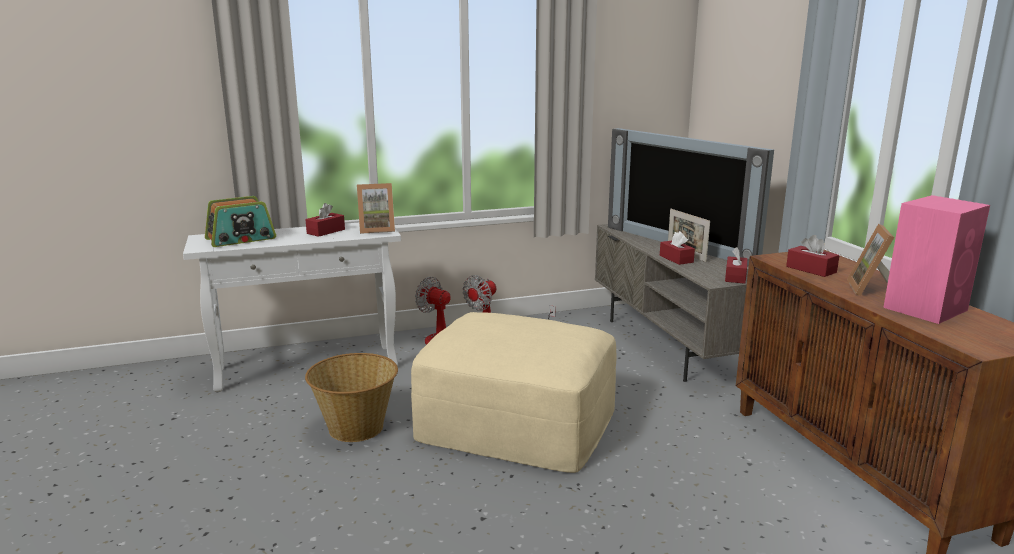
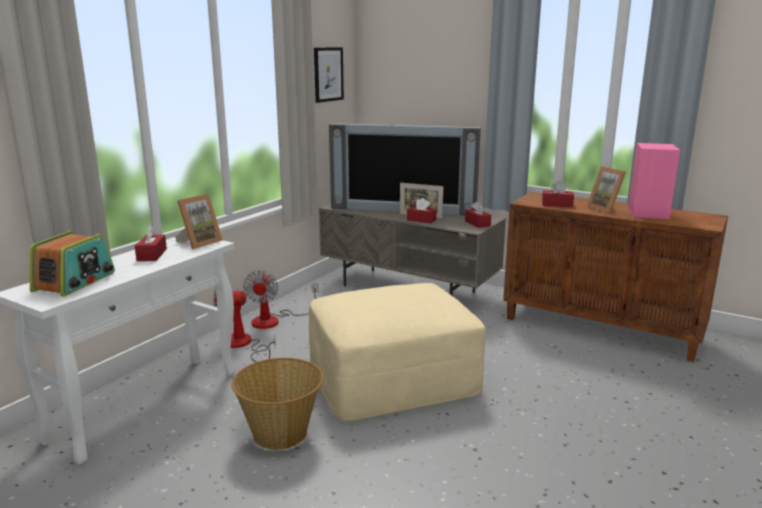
camera: 40 degrees left, 0 degrees up
(636, 70) = (328, 74): none -> picture

